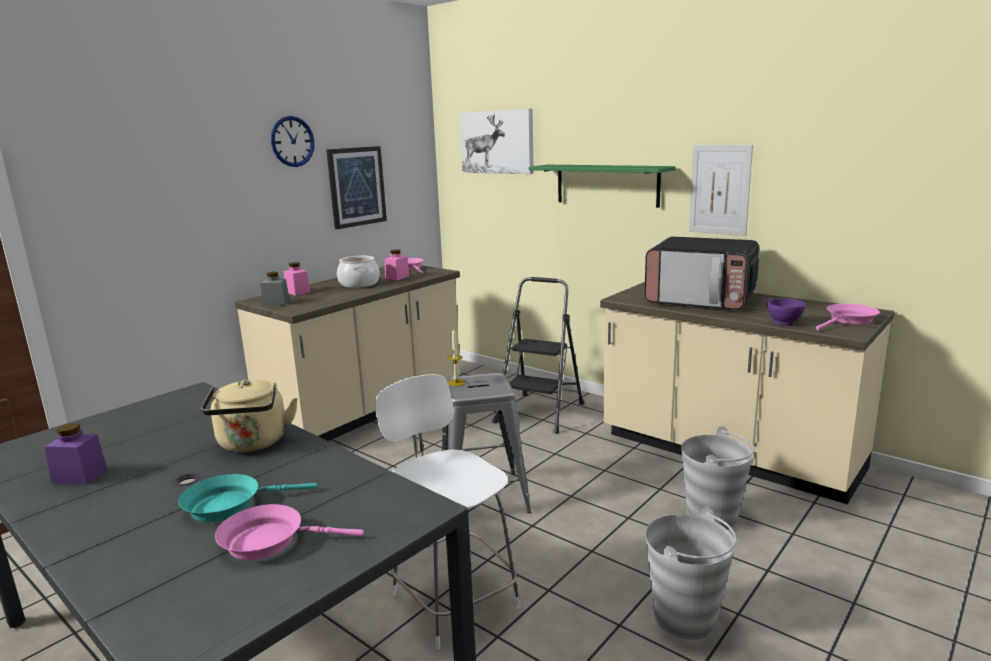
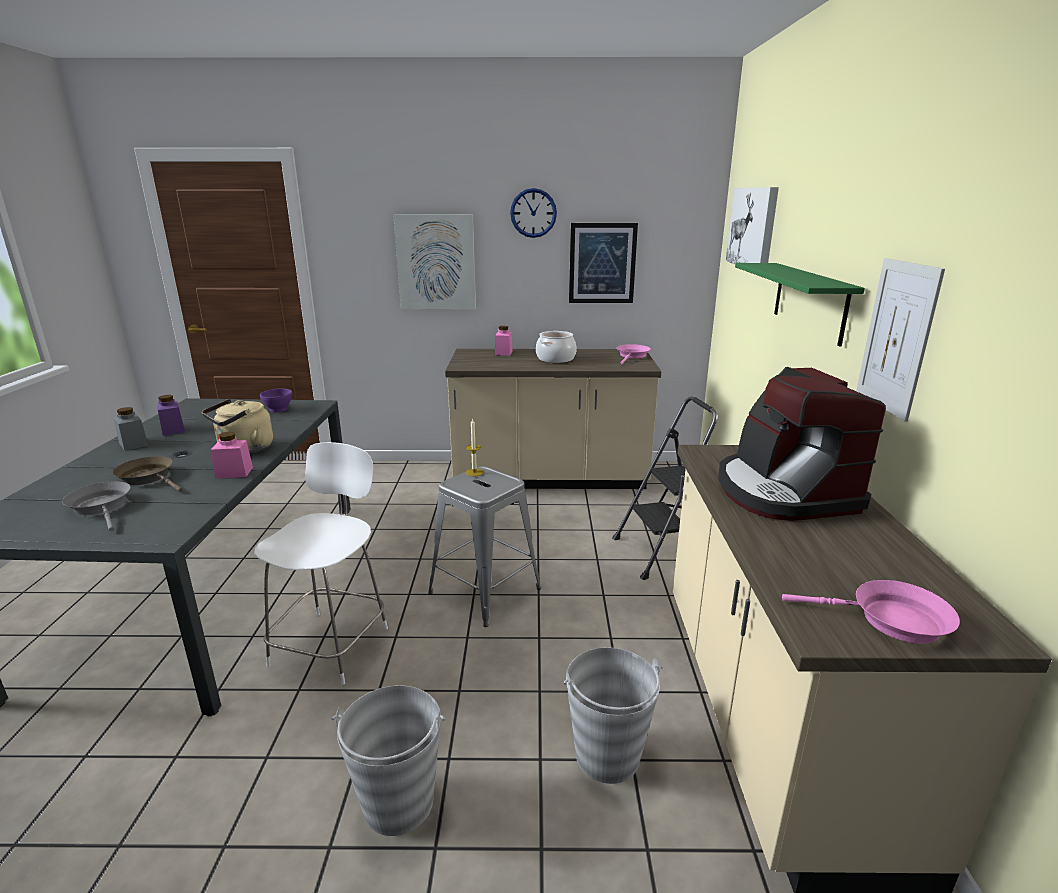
camera: 50 degrees right, 5 degrees up
(199, 204) = (436, 262): none -> picture
(229, 505) = (149, 478): turquoise frying pan -> brown frying pan
(269, 541) = (102, 506): pink frying pan -> grey frying pan
(276, 303) = (467, 357): grey jar -> grey jar (133, 444)
(397, 277) = (597, 361): pink jar -> pink jar (234, 472)
(701, 299) = (783, 492): microwave -> coffee machine
(784, 323) = (778, 569): purple bowl -> purple bowl (278, 409)

